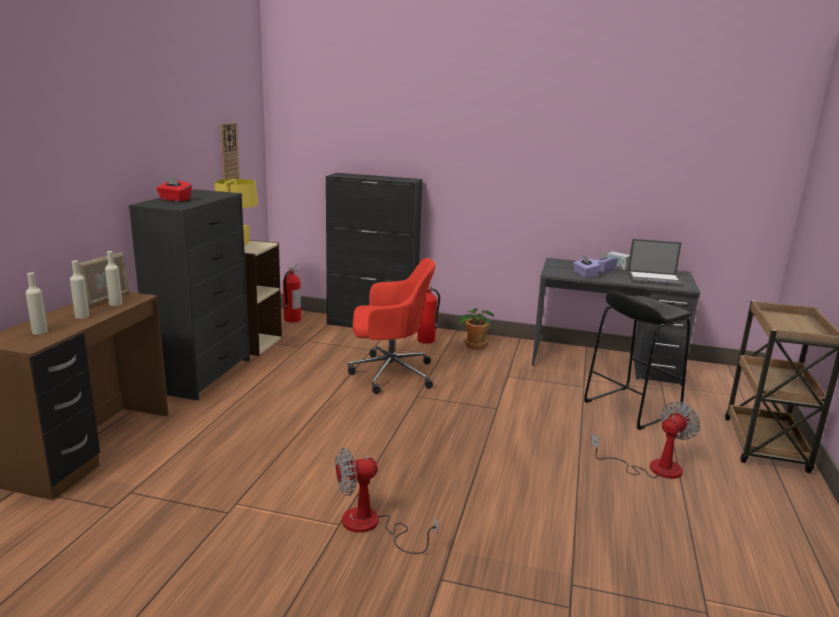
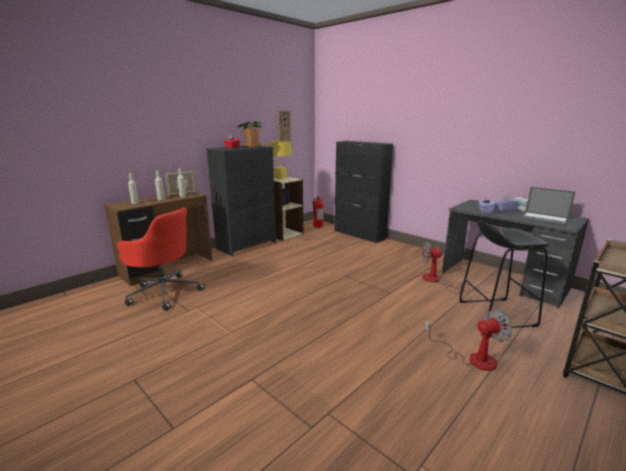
camera: 30 degrees right, 0 degrees up
(372, 526) = (246, 338): fan -> fan (436, 281)
(389, 373) = (342, 261): red office chair -> red office chair (164, 292)
(426, 340) = (384, 247): fire extinguisher -> none
(474, 345) = (413, 254): potted plant -> potted plant (252, 146)

